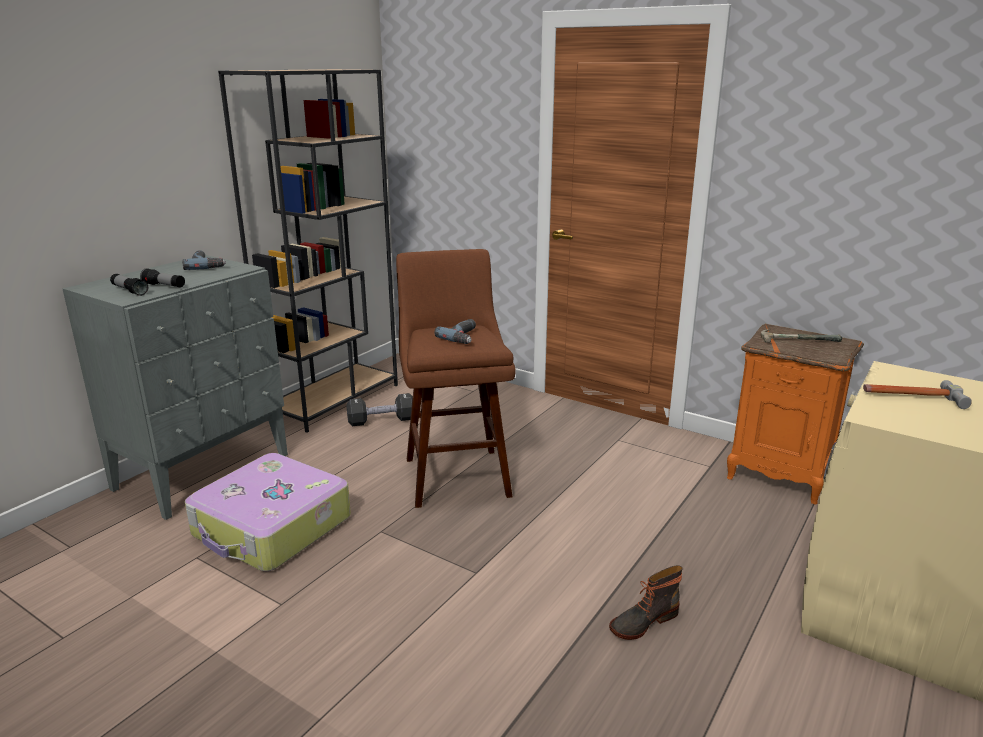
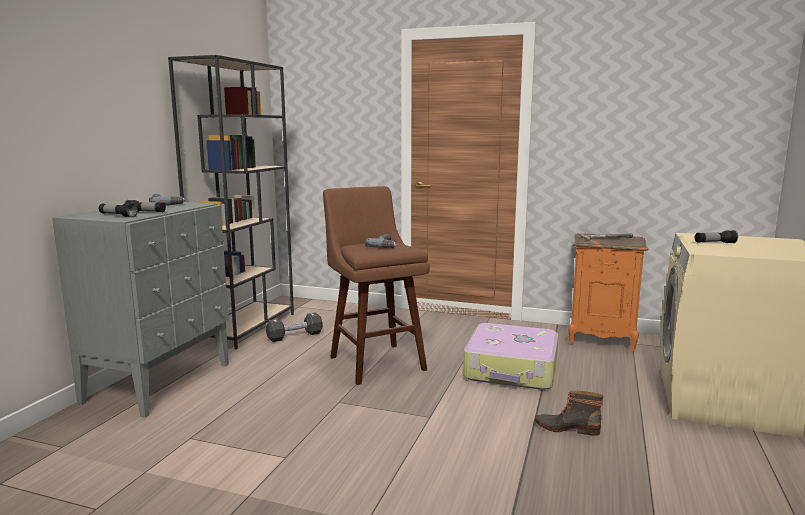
camera: 15 degrees left, 10 degrees down
(272, 528) = (245, 411): suitcase -> suitcase (512, 370)
(642, 621) = (567, 428): boot -> boot turned 60 degrees clockwise
(911, 397) = (714, 243): hammer -> flashlight

